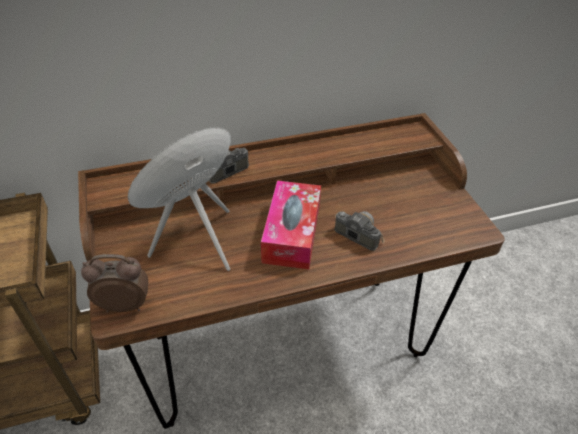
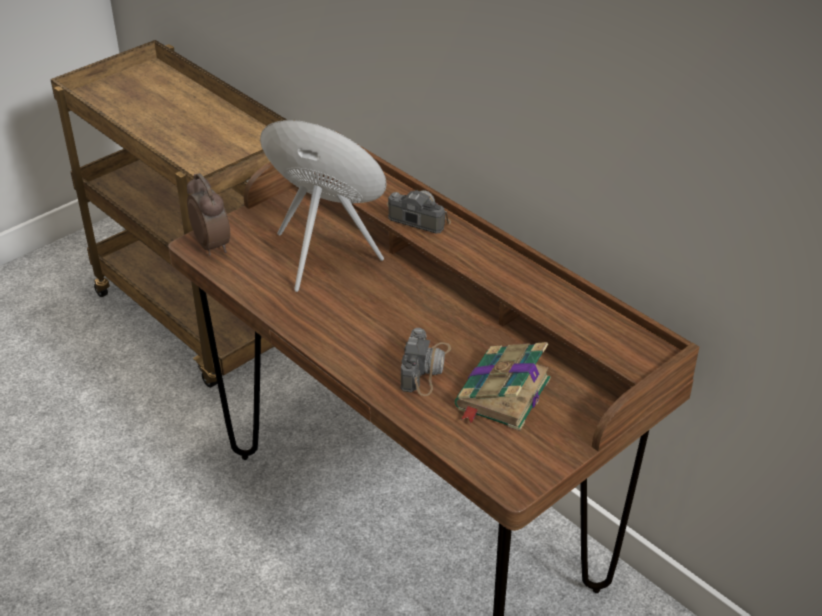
camera: 65 degrees right, 5 degrees down
(292, 233) = (383, 317): tissue box -> none
(400, 207) = (502, 395): none -> book

